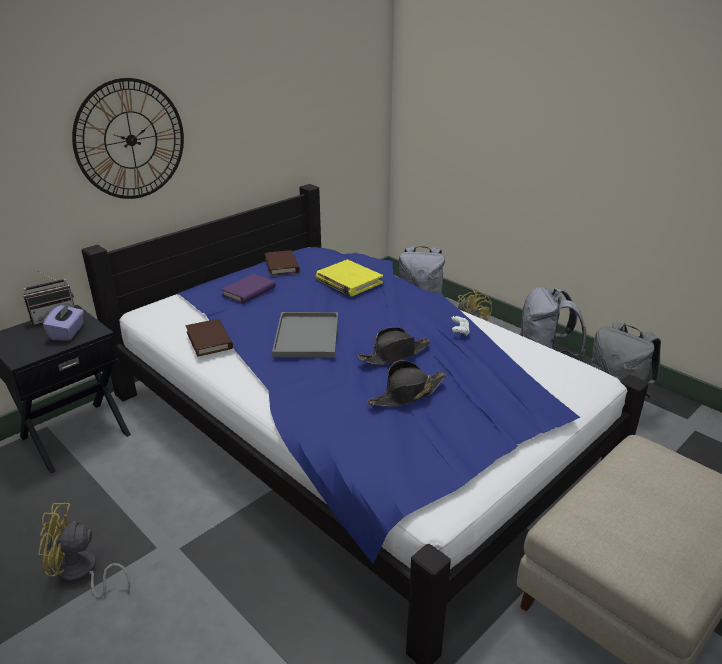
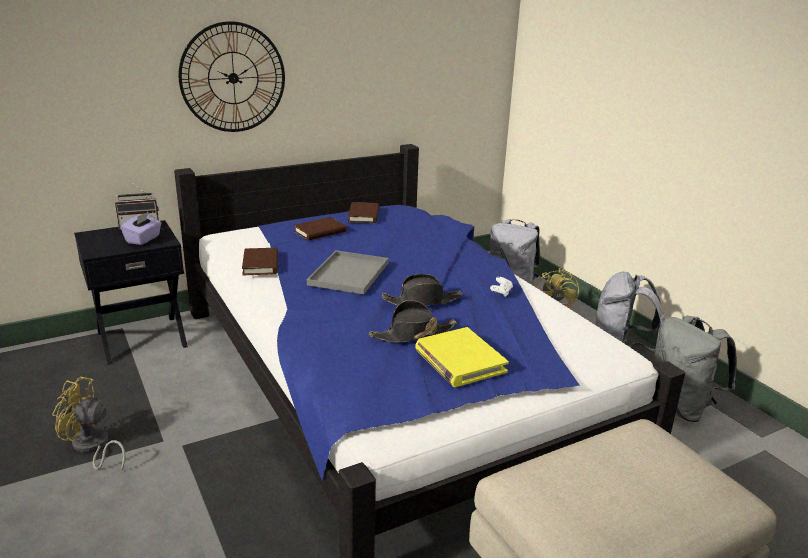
camera: 15 degrees right, 5 degrees down
(249, 291) = (320, 232): purple book -> brown book
(348, 281) = (417, 236): yellow book -> yellow book (459, 361)

